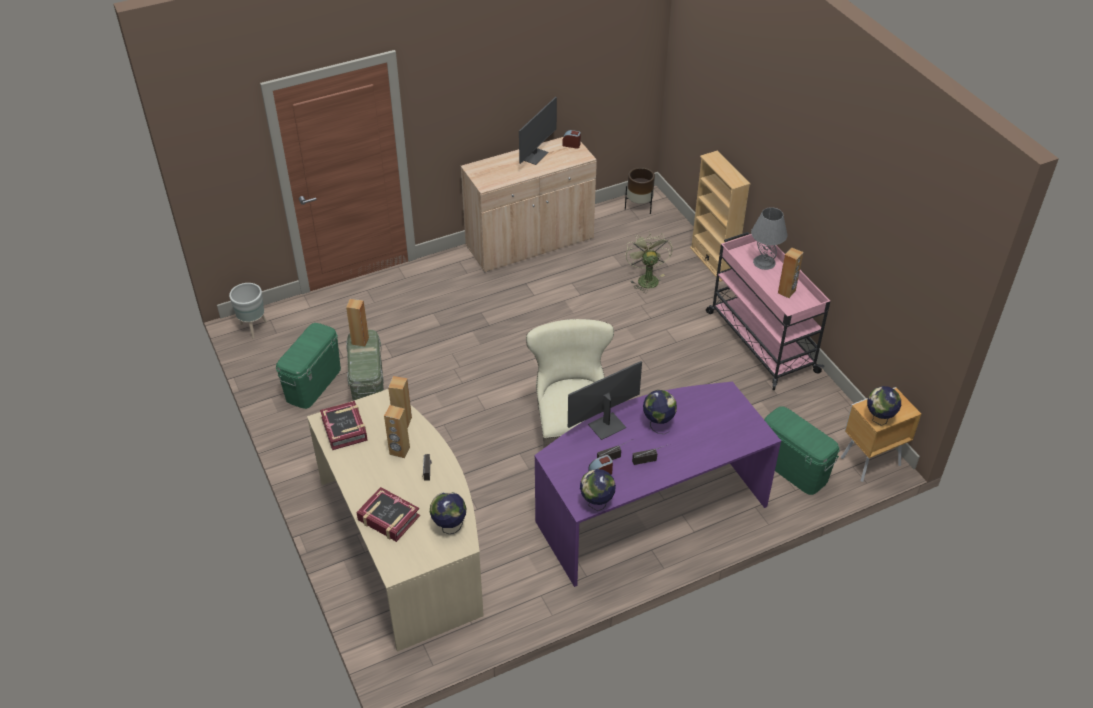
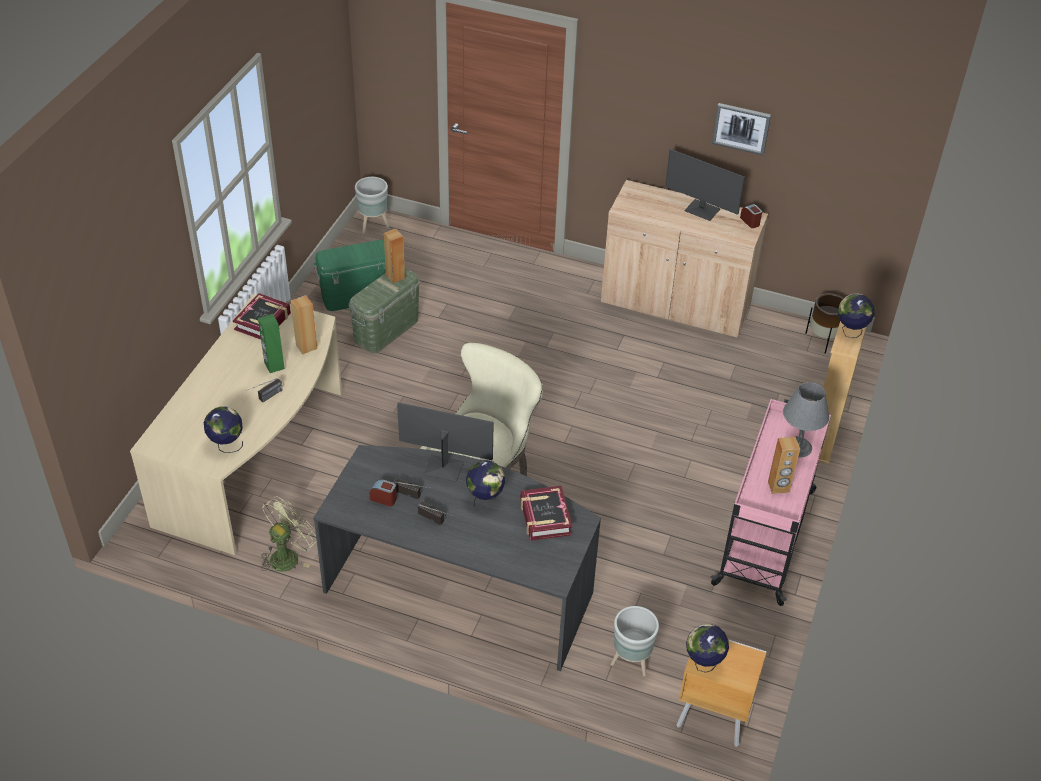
camera: 45 degrees right, 0 degrees up
(388, 518) = (199, 406): book -> book (544, 517)
(399, 451) = (274, 366): brown speaker -> green speaker
(534, 156) = (702, 210): monitor -> monitor turned 45 degrees clockwise
(542, 76) = (741, 128): none -> picture
(596, 504) = (346, 518): globe -> globe (850, 332)
(646, 278) = (736, 405): green fan -> green fan (288, 555)
(648, 509) = (461, 587): purple desk -> grey desk
(792, 468) = (630, 661): green storage box -> grey planter

